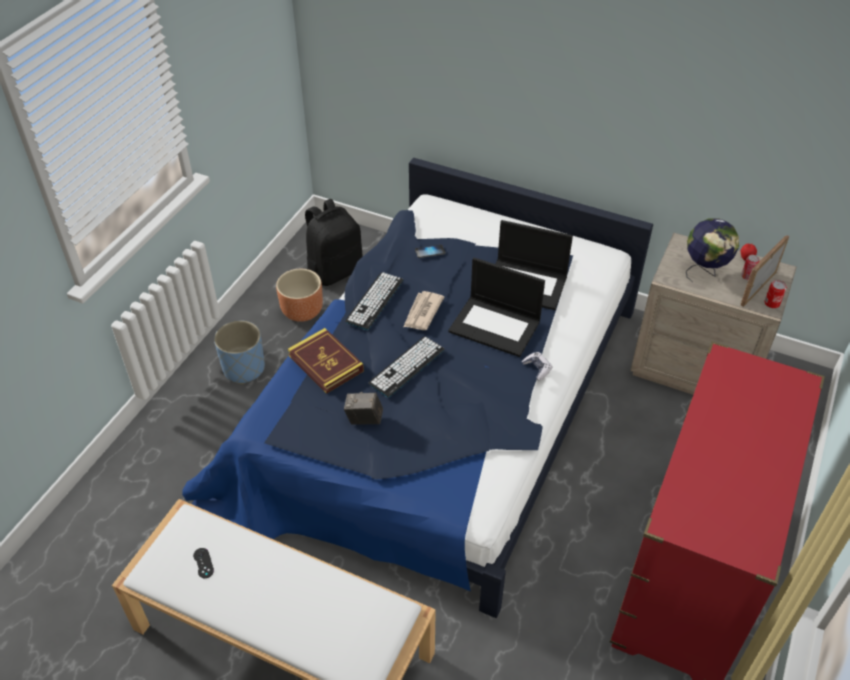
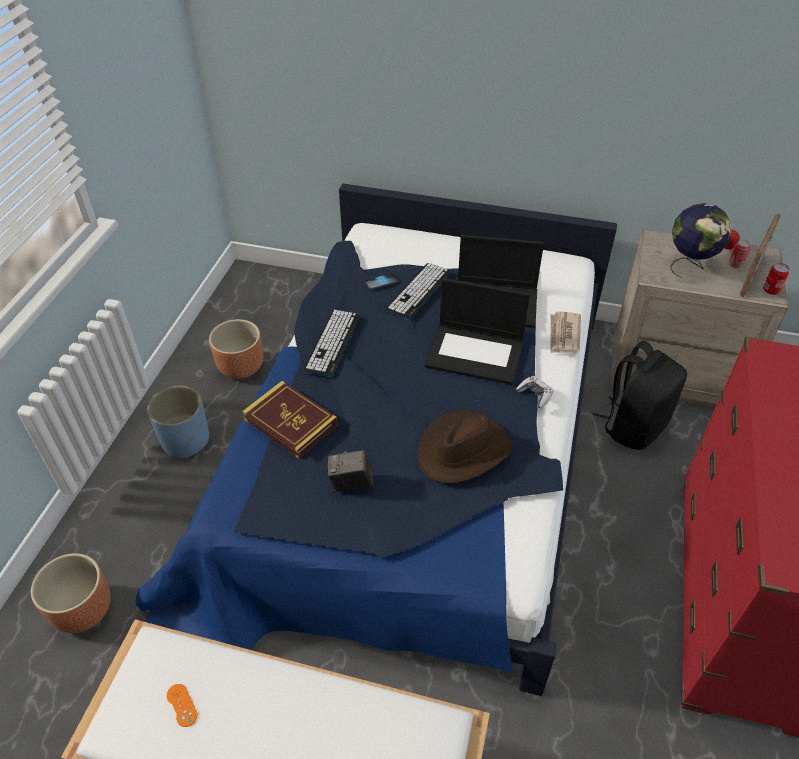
camera: 10 degrees left, 0 degrees up
(140, 493) = (83, 609): none -> brown planter
(203, 563) = (182, 705): black game controller -> orange game controller
(335, 270) = (269, 319): black backpack -> black backpack (633, 426)
(407, 367) = (387, 413): keyboard -> keyboard (419, 291)
(422, 312) = (389, 349): newspaper -> newspaper (564, 335)
(463, 406) = (463, 450): none -> brown hat

